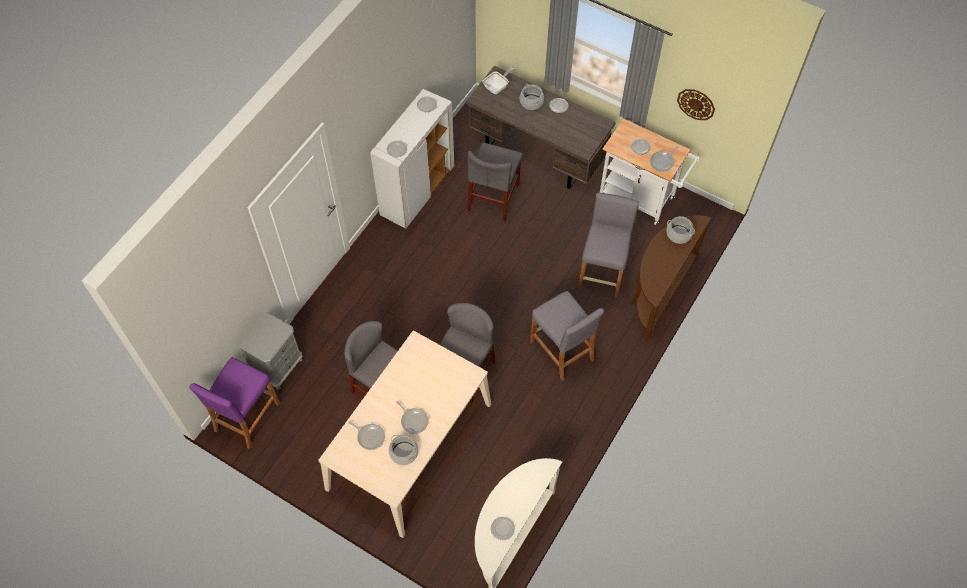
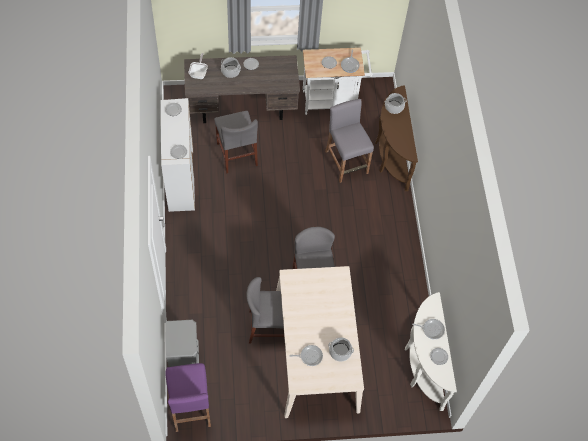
camera: 40 degrees left, 0 degrees up
(413, 420) = (329, 327): frying pan -> frying pan (431, 329)
(562, 350) = (362, 229): grey stool -> none
(696, 104) = (354, 14): wall clock -> none

